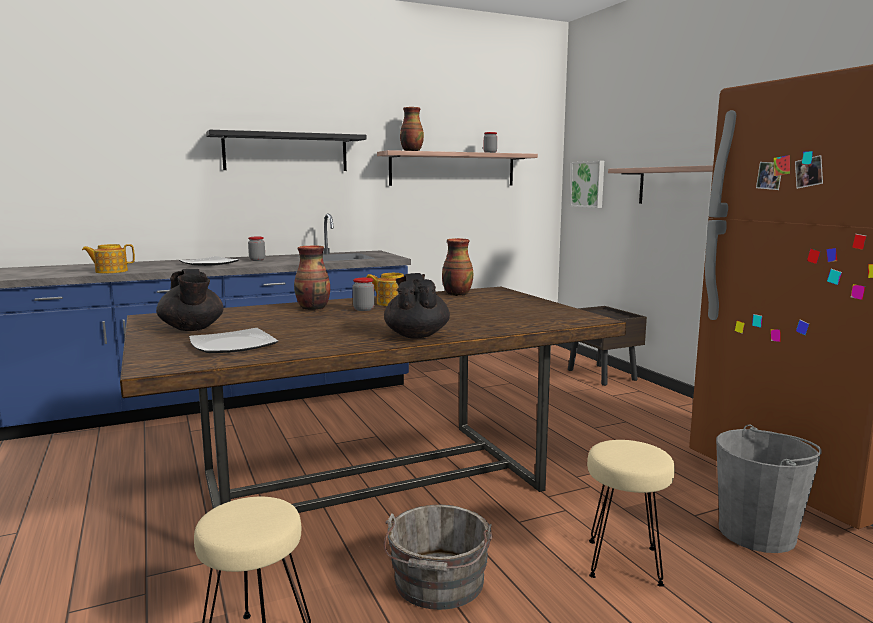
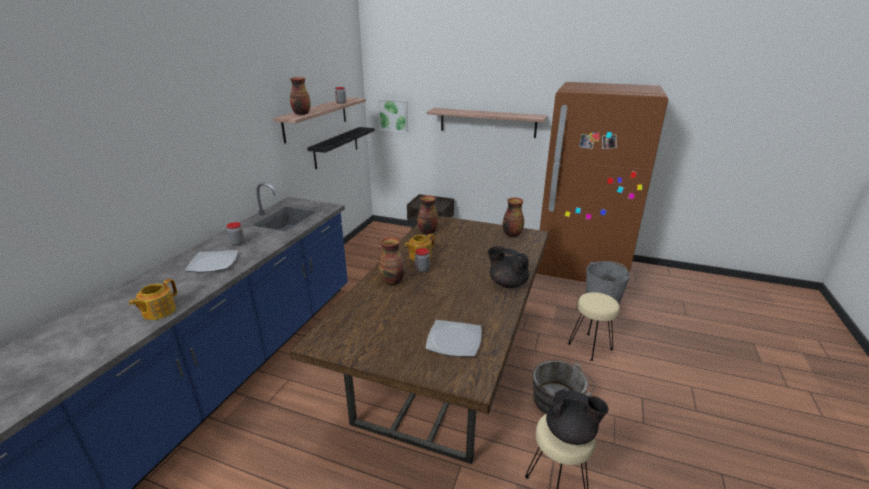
camera: 45 degrees left, 15 degrees up
(192, 329) = (386, 339): black teapot -> black teapot (571, 433)
(286, 152) = (215, 136): black shelf -> black shelf (336, 147)
(557, 313) = (511, 234): none -> vase

